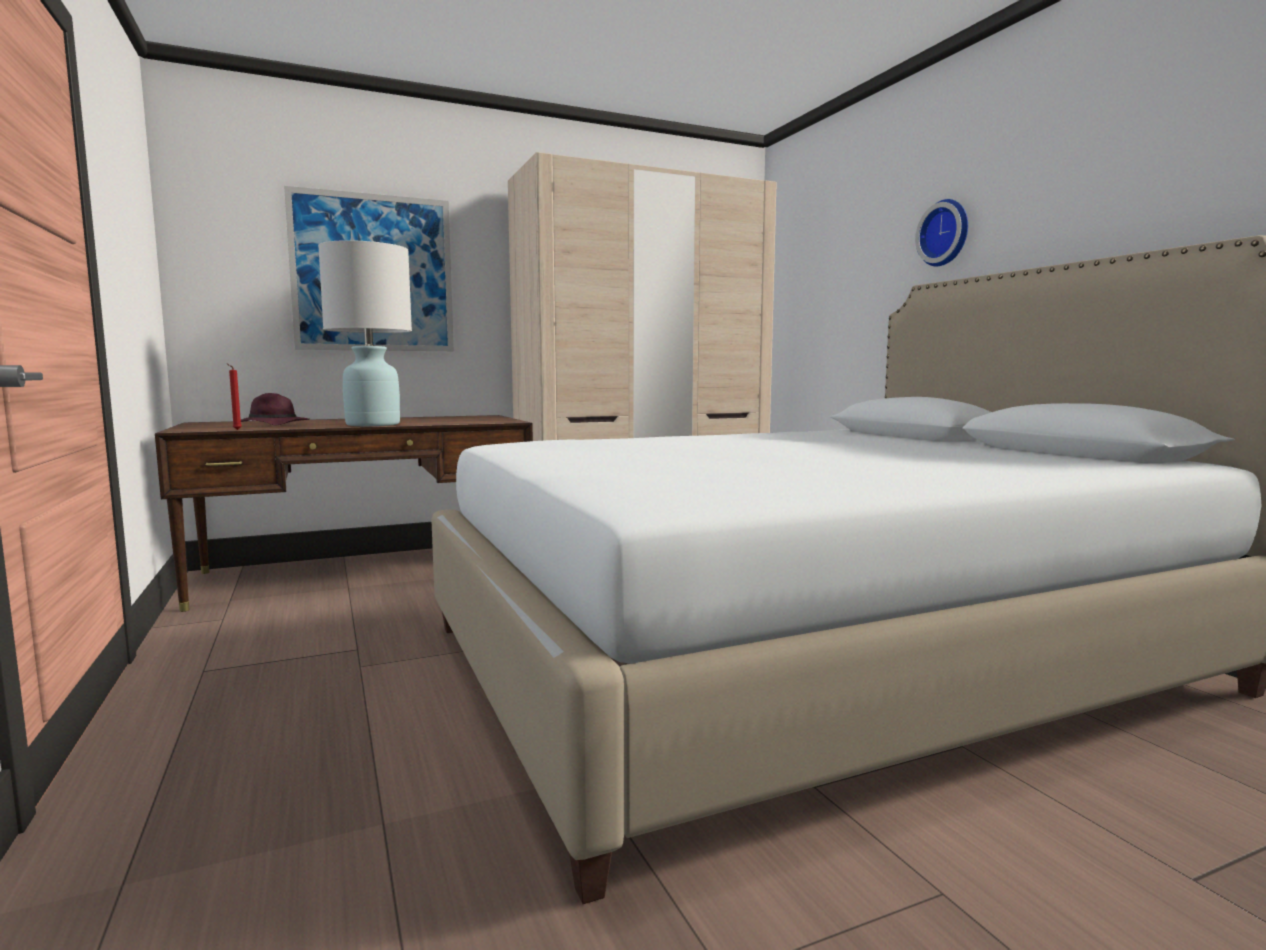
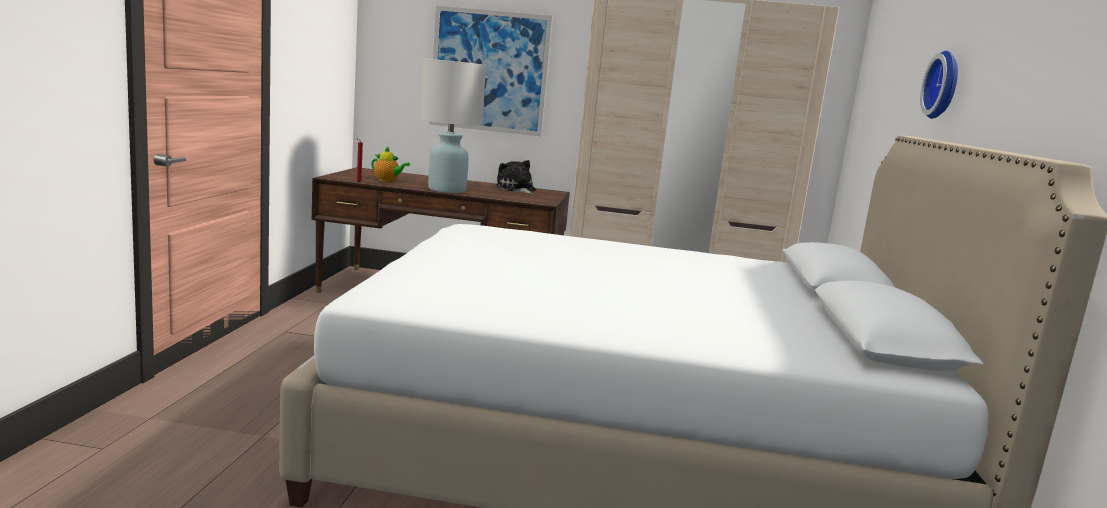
camera: 30 degrees right, 5 degrees up
(272, 426) = (387, 181): purple hat -> teapot
(443, 418) = (516, 189): none -> plush toy

